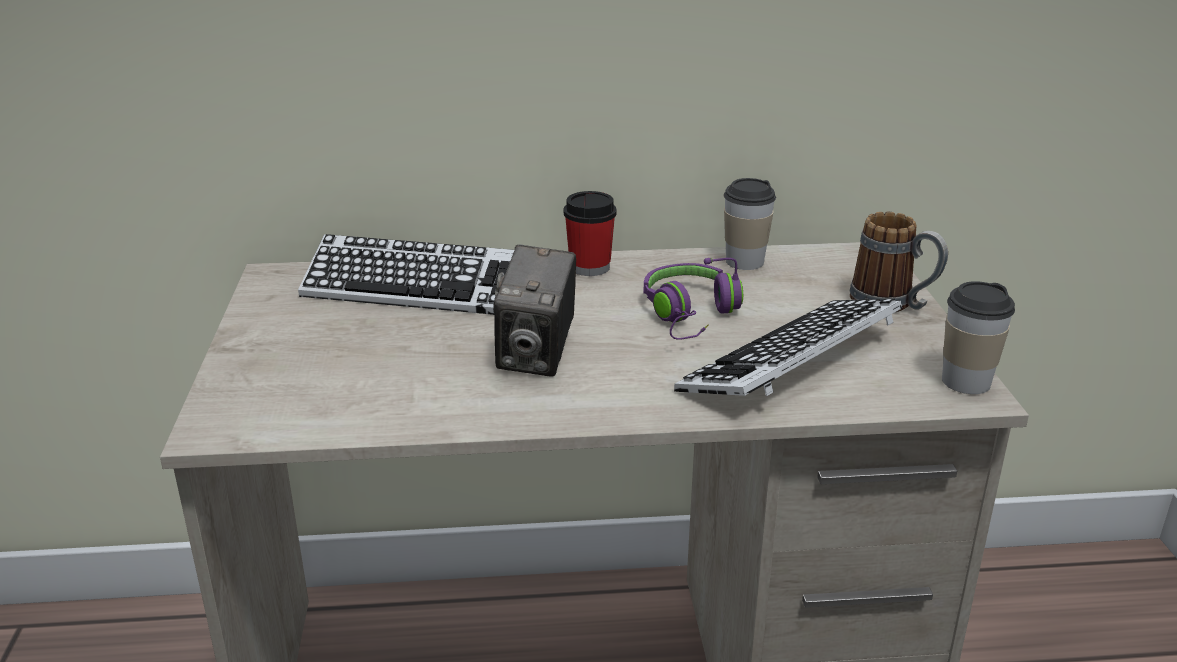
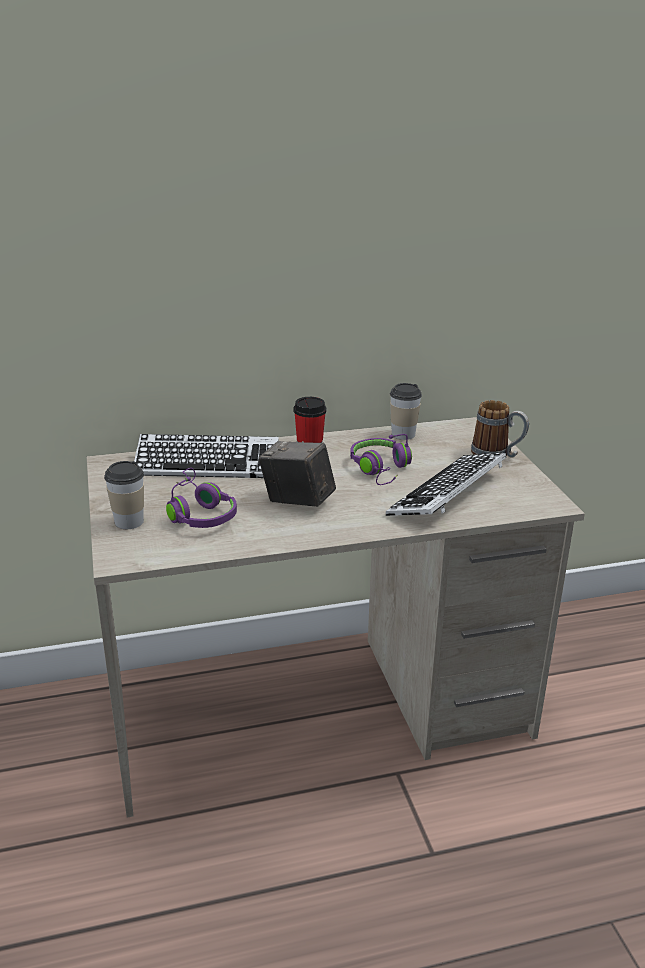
camera: 10 degrees left, 0 degrees up
(373, 363) = (199, 513): none -> purple headphones
(537, 356) = (297, 501): camera -> camera turned 120 degrees clockwise
(966, 381) = (547, 497): cup -> cup (129, 521)

